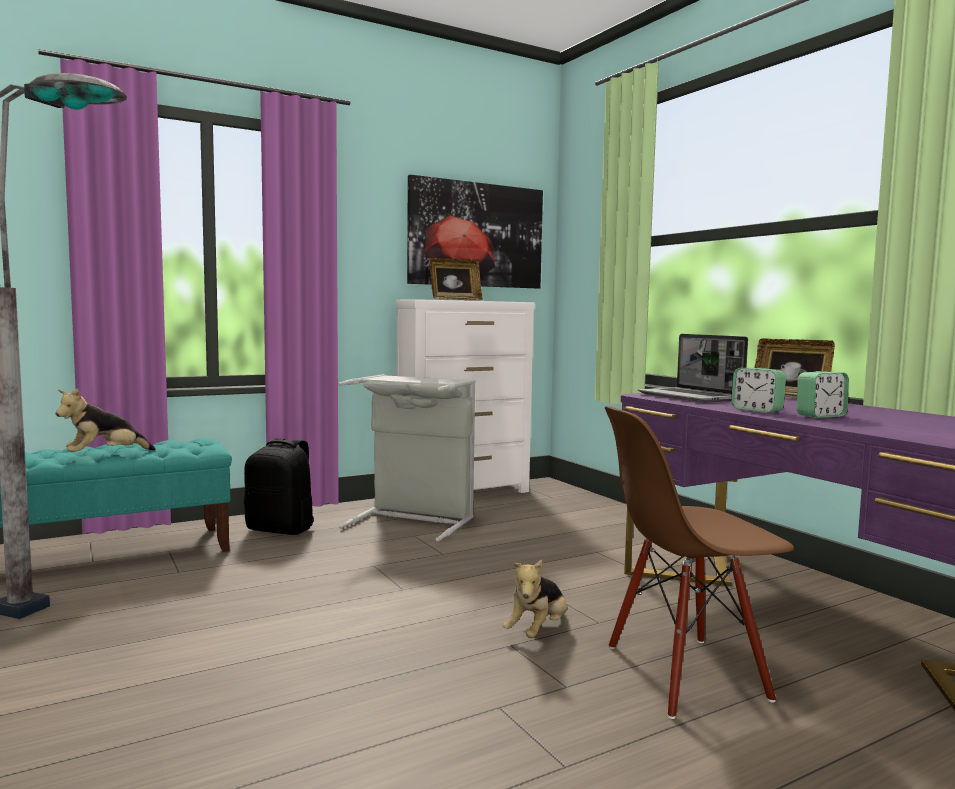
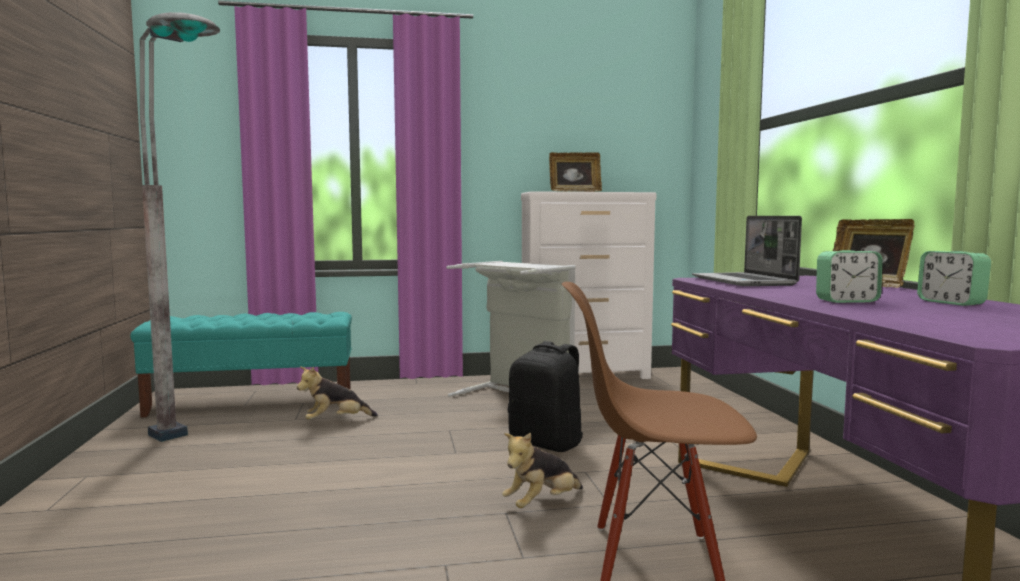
camera: 20 degrees right, 0 degrees up
(105, 456) = (250, 321): plush toy -> plush toy (336, 421)
(281, 529) = (401, 394): black backpack -> black backpack (547, 443)
(476, 235) = (603, 129): picture -> none
(757, 410) = (783, 294): alarm clock -> alarm clock (951, 302)

